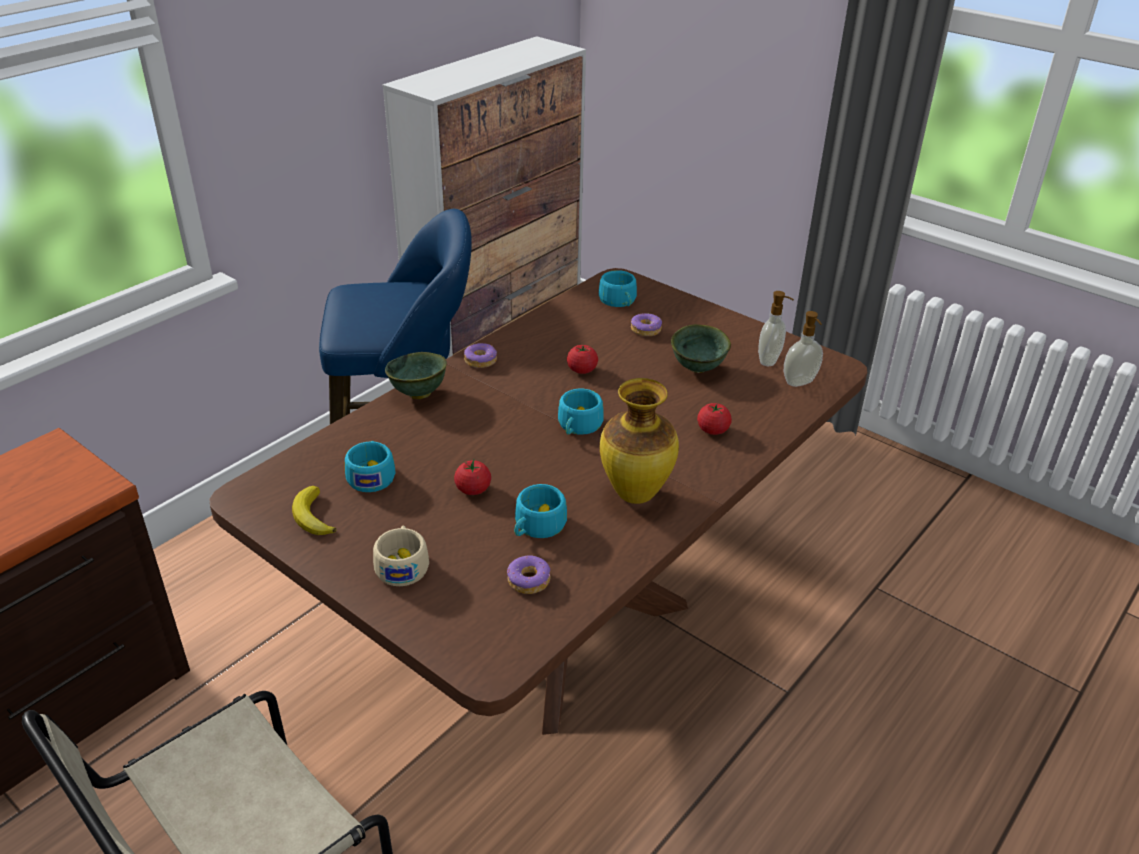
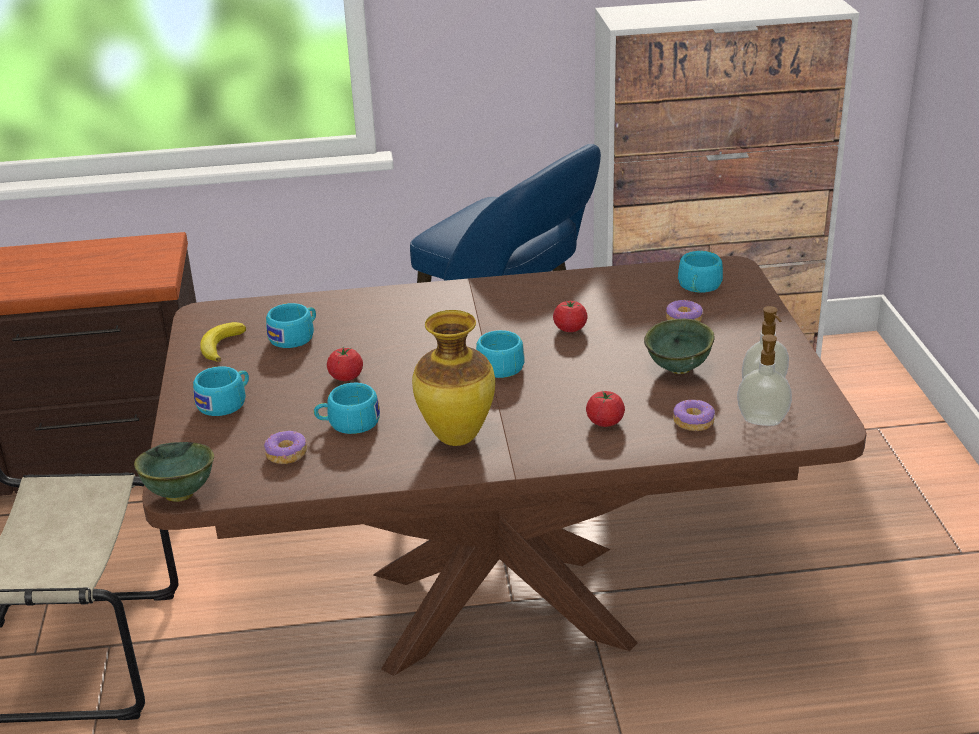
camera: 45 degrees right, 5 degrees down
(402, 565) = (226, 402): beige cup -> turquoise cup
(418, 394) = (412, 295): green bowl -> green bowl (178, 494)
(480, 361) = (498, 289): donut -> donut (693, 422)

